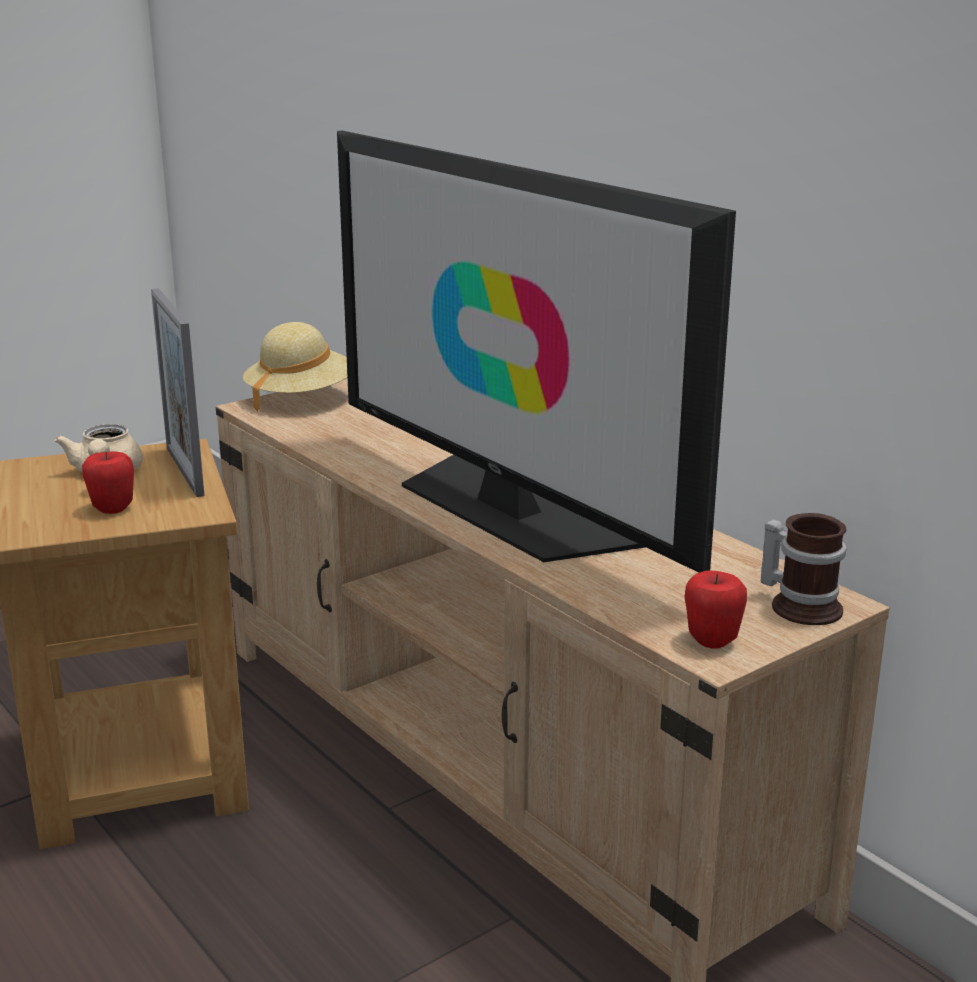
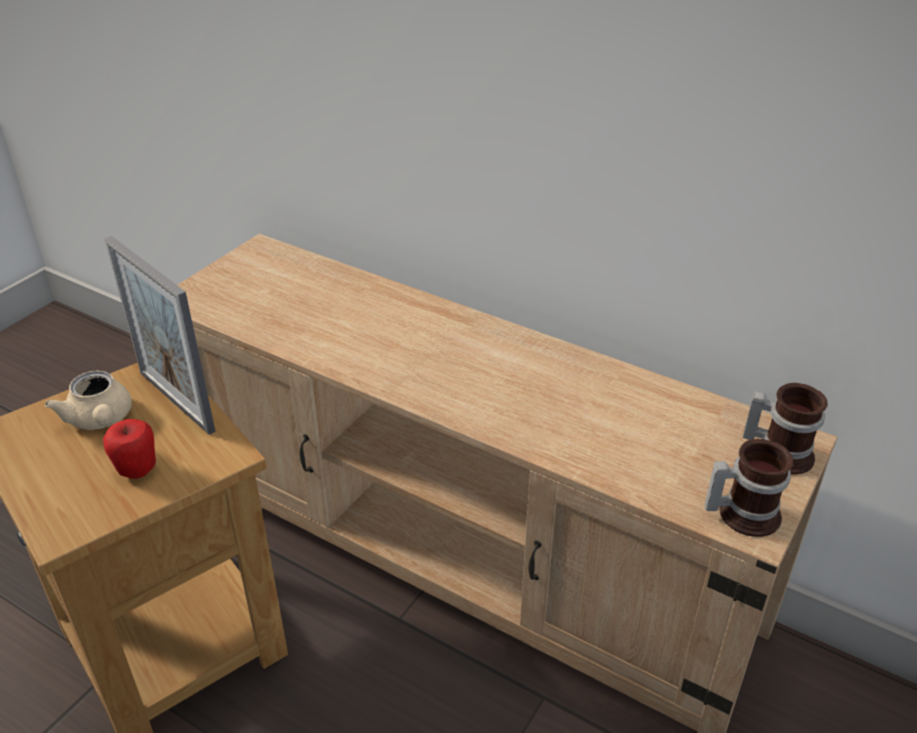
camera: 20 degrees left, 15 degrees up
(301, 398) = (224, 277): beige hat -> none
(508, 510) = (491, 388): television -> none
(712, 641) = (742, 512): apple -> mug

